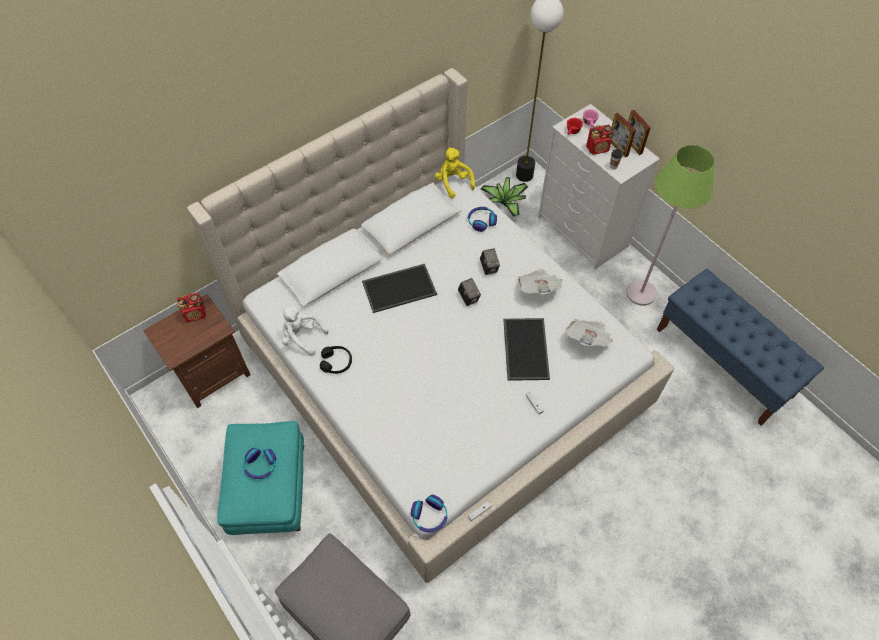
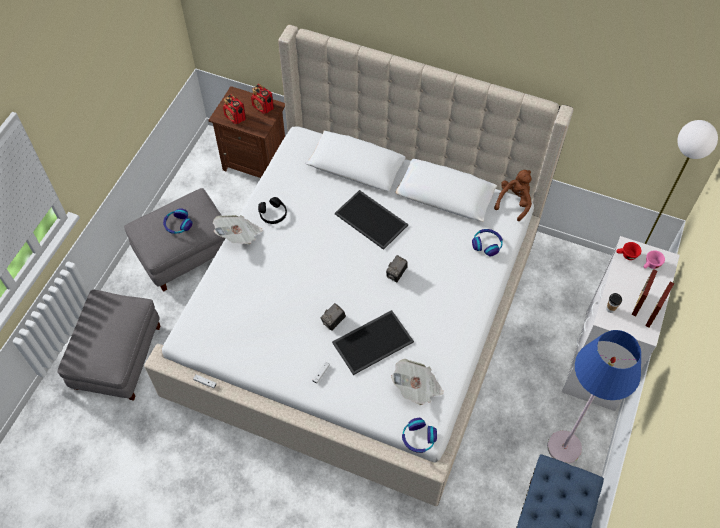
camera: 60 degrees right, 0 degrees up
(268, 488) = (185, 252): turquoise ottoman -> grey ottoman
(302, 337) = (281, 180): white plush toy -> none
(429, 516) = (176, 344): headphones -> headphones (418, 438)
(453, 182) = (514, 202): yellow plush toy -> brown plush toy
(489, 268) = (439, 274): camera -> camera (333, 322)
(505, 202) = (581, 277): potted plant -> none
(538, 288) = (444, 323): newspaper -> newspaper (239, 236)
(598, 149) = (622, 286): radio -> radio (235, 117)
(641, 293) = (564, 447): green floor lamp -> blue floor lamp

